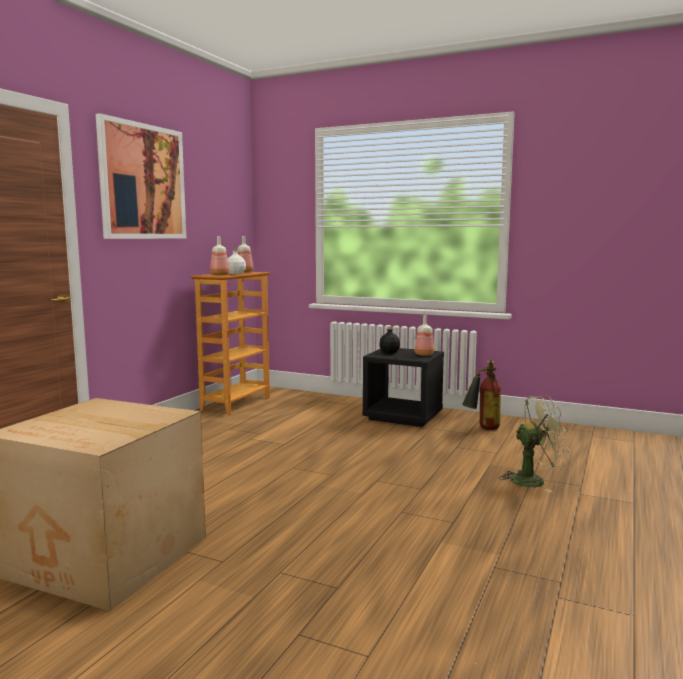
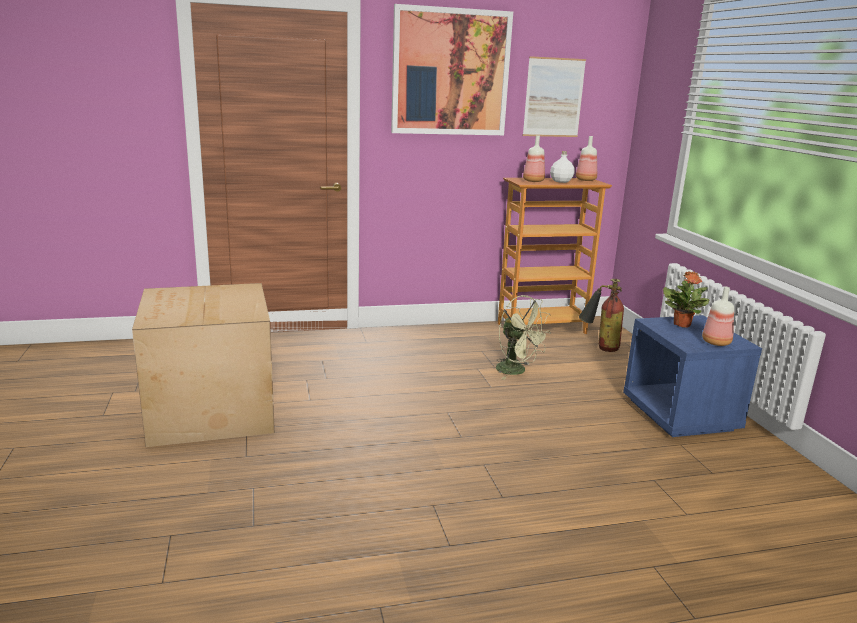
camera: 50 degrees right, 10 degrees up
(210, 206) = (553, 97): none -> picture
(389, 352) = (682, 324): black bottle -> potted plant
(403, 416) = (680, 415): black nightstand -> blue nightstand
(482, 428) = (749, 478): fire extinguisher -> fire extinguisher (599, 347)
(534, 480) = (647, 570): green fan -> green fan (517, 371)

